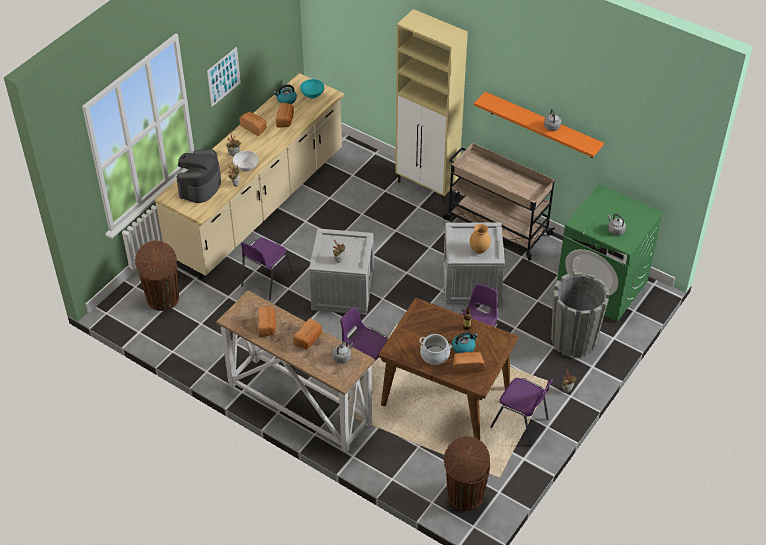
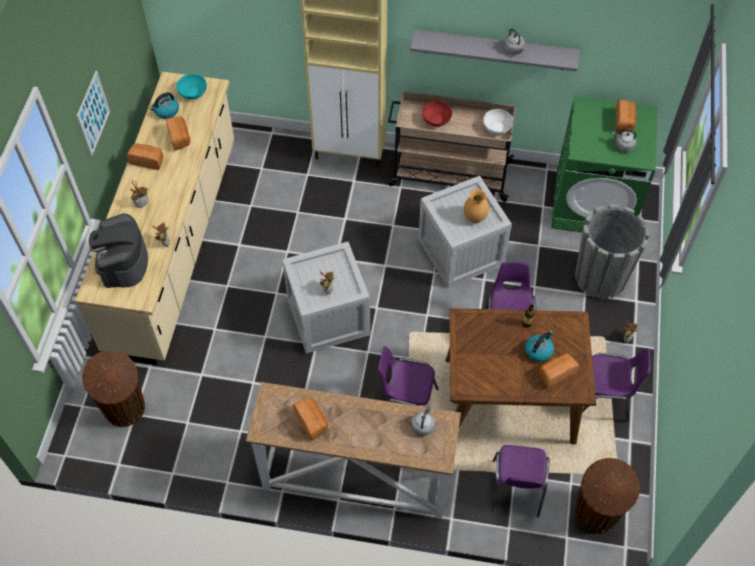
camera: 25 degrees left, 10 degrees up
(246, 166) = (166, 215): white bowl -> white bowl (497, 128)
(266, 281) = (234, 337): purple chair -> purple chair (515, 490)
(309, 339) = (371, 419): bread -> bread (624, 122)
(434, 355) = (513, 374): cooking pot -> none
(488, 172) = (436, 120): none -> red bowl
(542, 125) = (494, 50): orange shelf -> grey shelf

